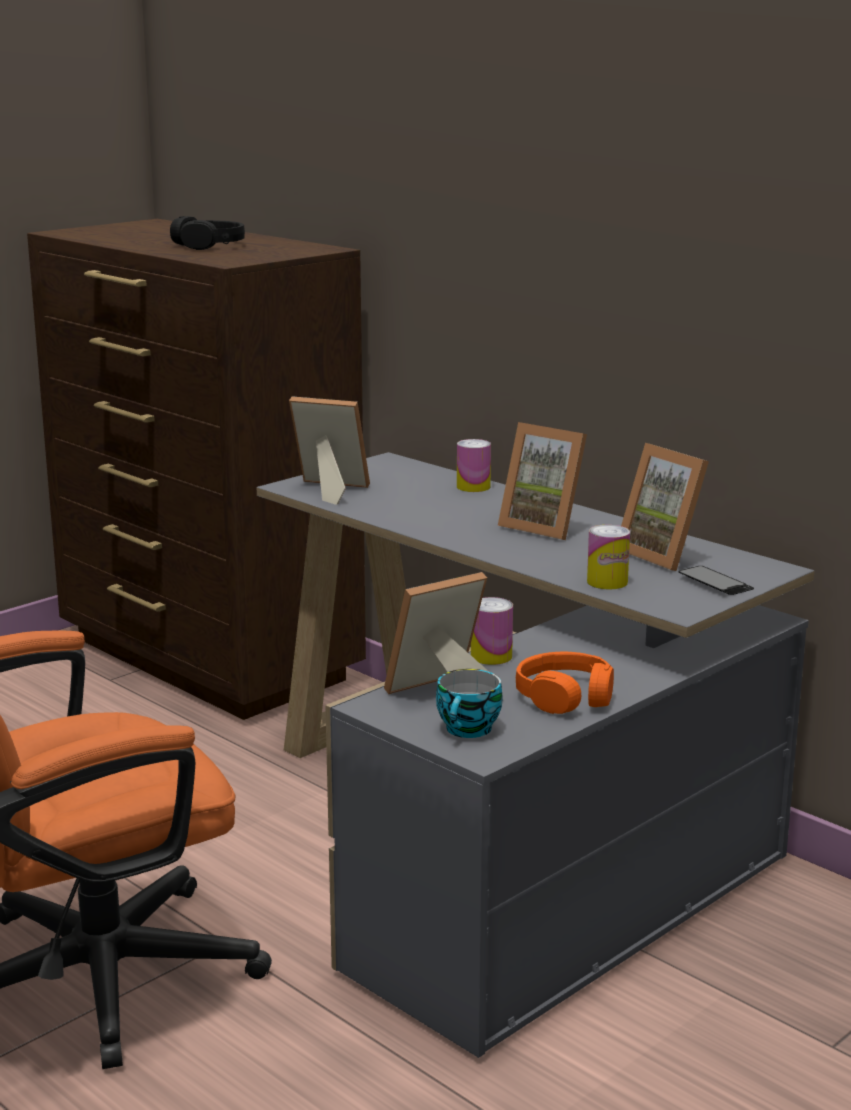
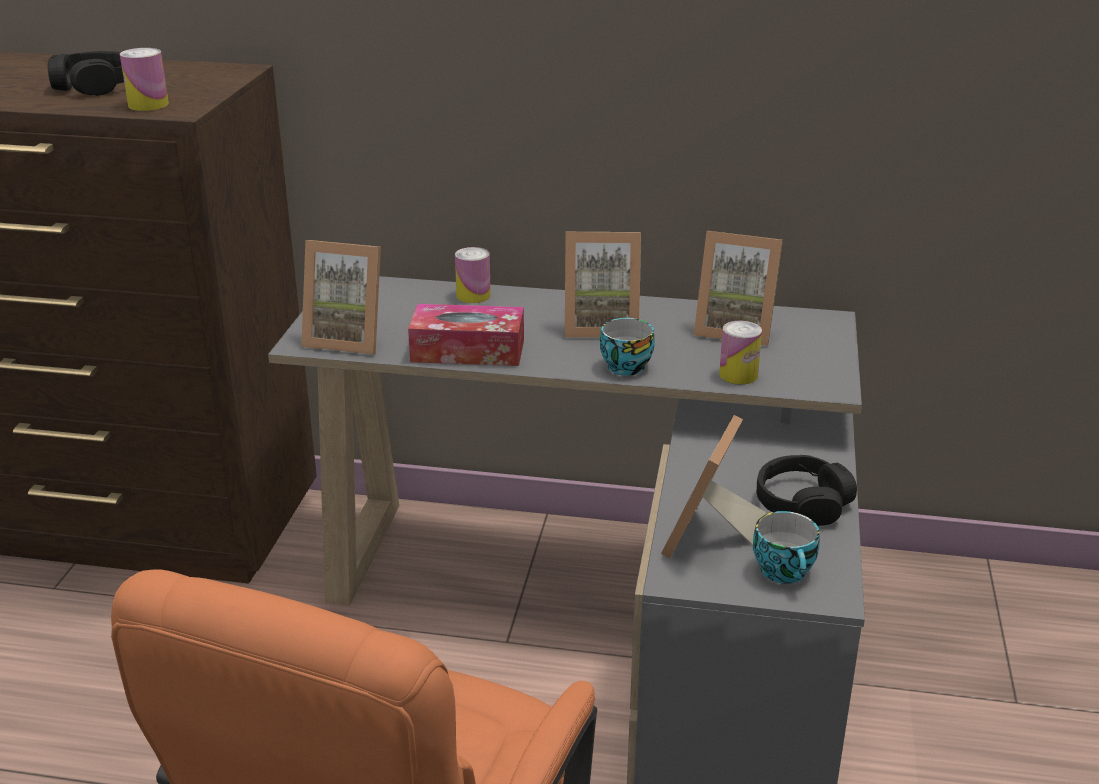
camera: 35 degrees left, 10 degrees up
(327, 490) = (348, 338): picture frame -> picture frame turned 150 degrees counterclockwise
(405, 517) = (468, 350): none -> tissue box
(491, 656) = (688, 480): can -> can (148, 105)
(517, 553) = (624, 365): none -> cup
(565, 697) = (802, 503): orange headphones -> black headphones
(715, 583) = (813, 349): phone -> none

